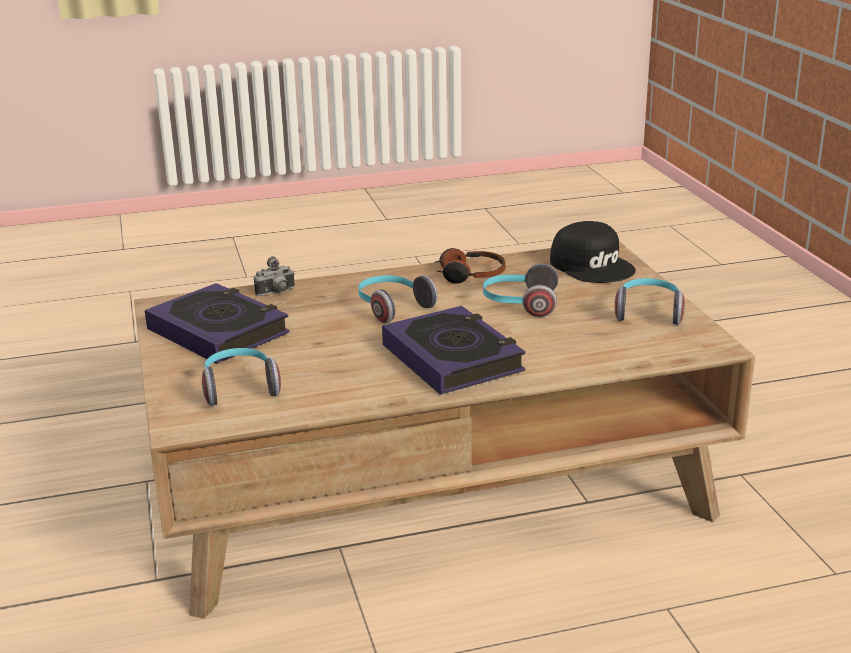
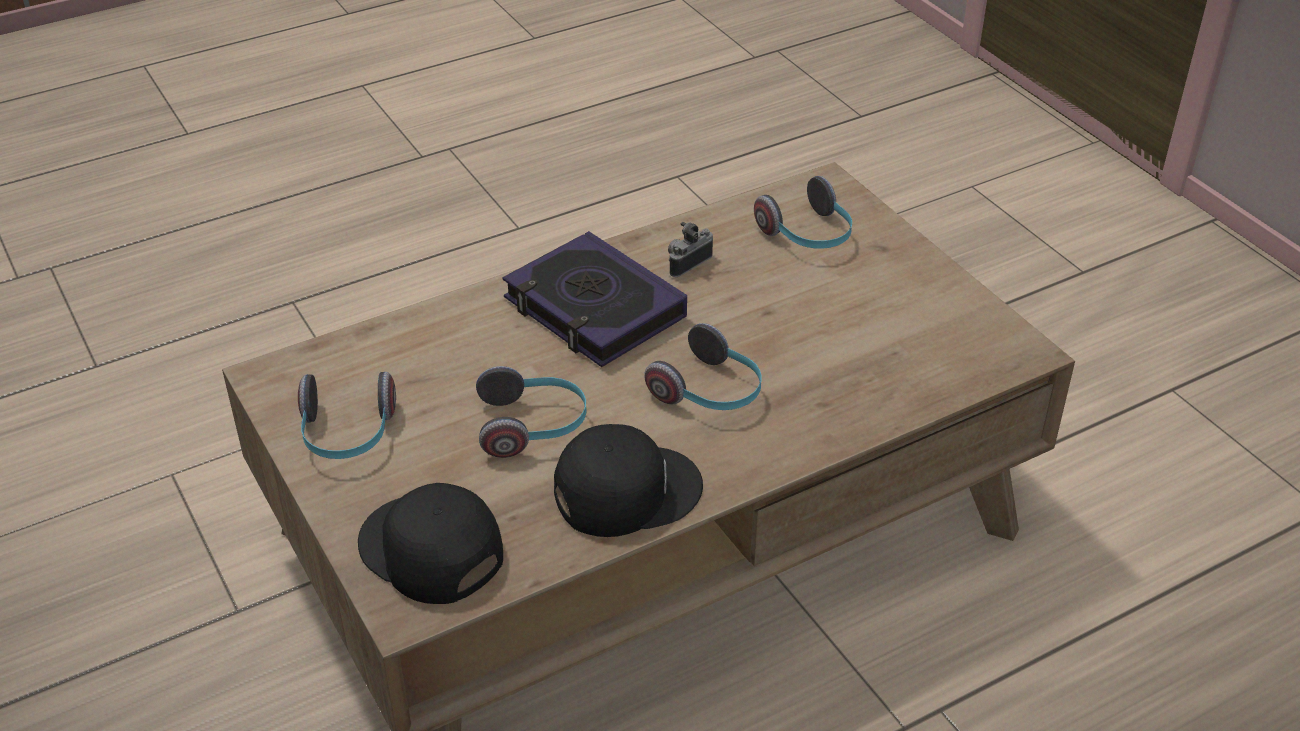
camera: 165 degrees right, 15 degrees up
(218, 331) = (904, 313): book -> none
(276, 293) = (890, 401): camera -> camera (686, 263)
(470, 275) = (625, 490): headphones -> black cap

